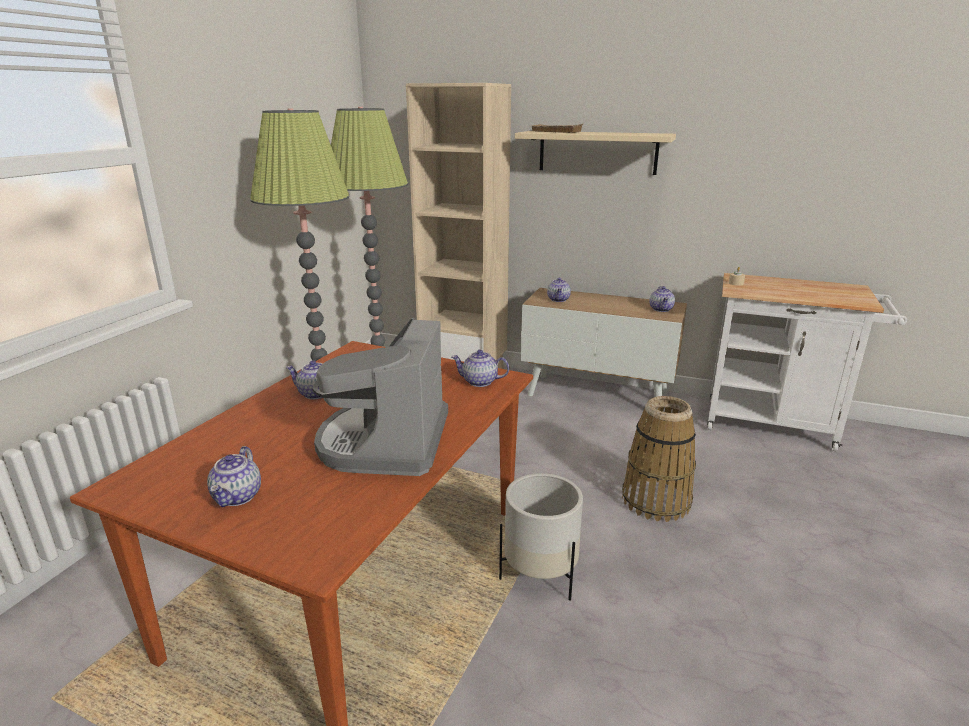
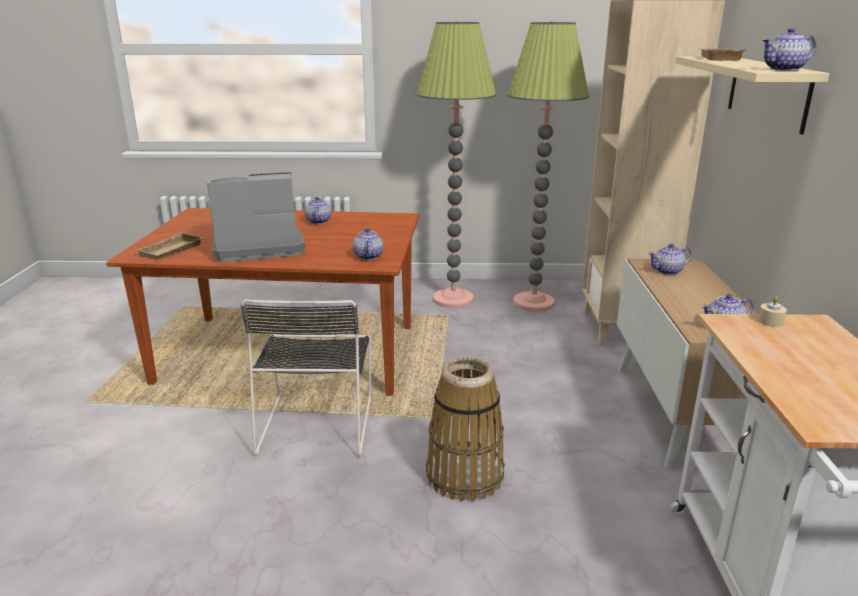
camera: 70 degrees right, 0 degrees up
(238, 497) = (189, 231): teapot -> teapot (784, 69)
(334, 516) = (172, 251): none -> beige tray
(540, 575) = (317, 423): white planter -> black chair

